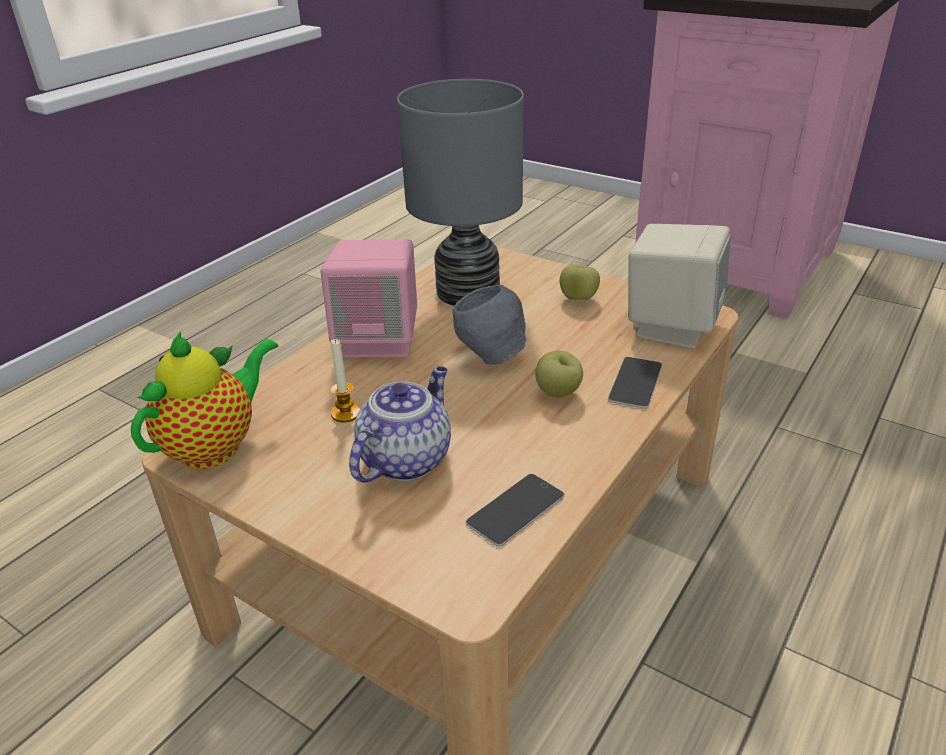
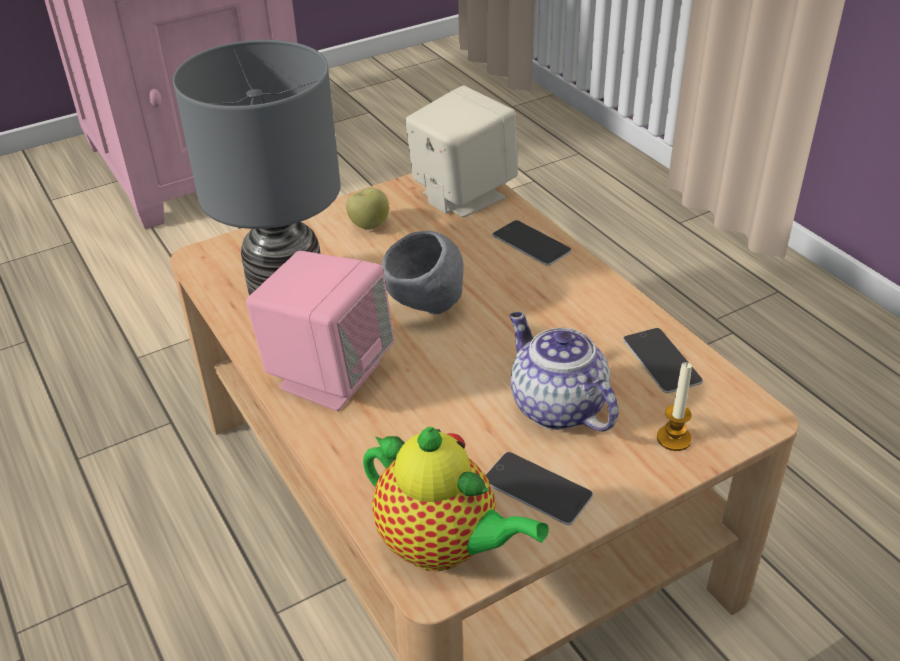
camera: 65 degrees left, 5 degrees up
(216, 446) = (443, 547): teapot -> teapot turned 150 degrees clockwise
(297, 475) = (537, 488): none -> phone
(345, 413) = (452, 431): candle -> candle (674, 438)
(558, 393) = (516, 287): apple -> none

